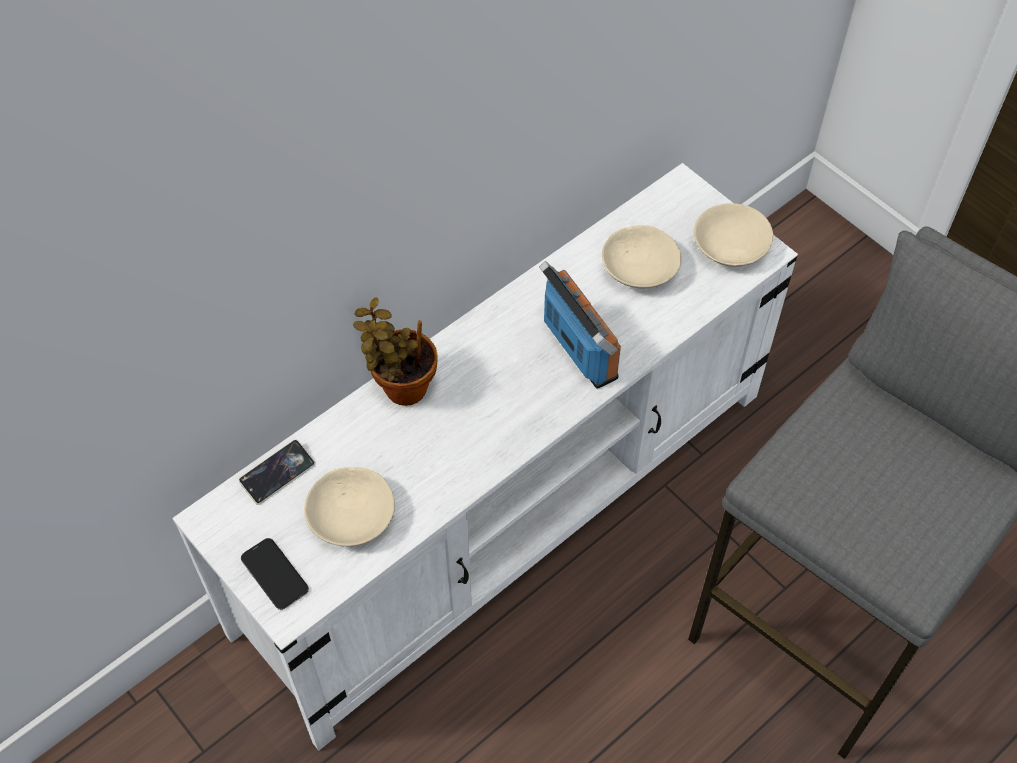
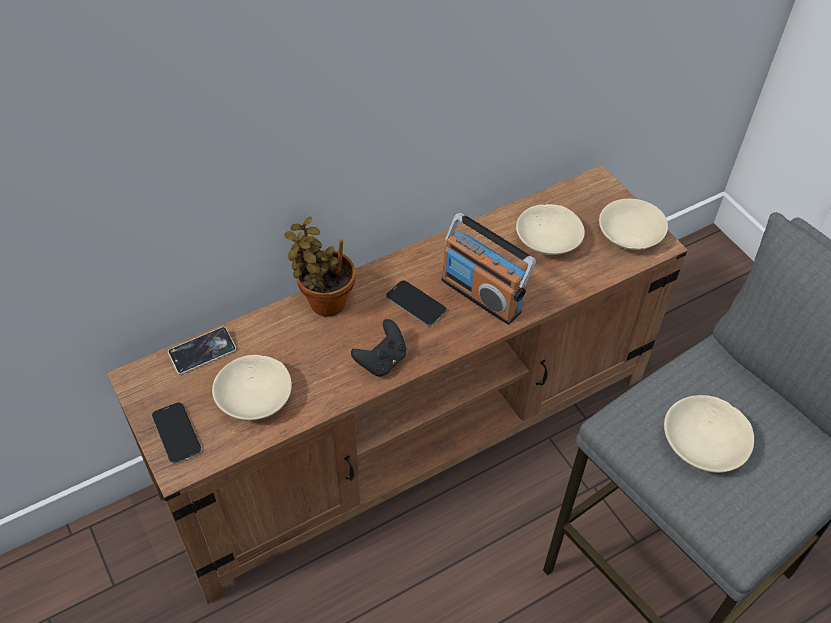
camera: 10 degrees right, 5 degrees down
(485, 447) = (382, 360): none -> black game controller
(507, 372) = (416, 304): none -> phone
(507, 508) = (412, 433): white tv stand -> brown tv stand
(579, 348) = (481, 295): radio -> radio turned 150 degrees clockwise
(862, 486) = (704, 443): none -> beige bowl

